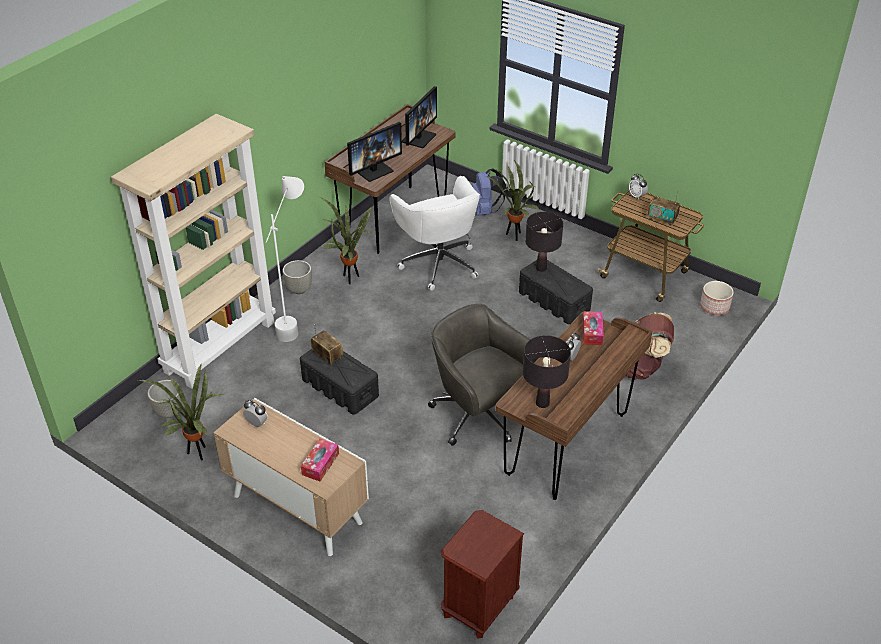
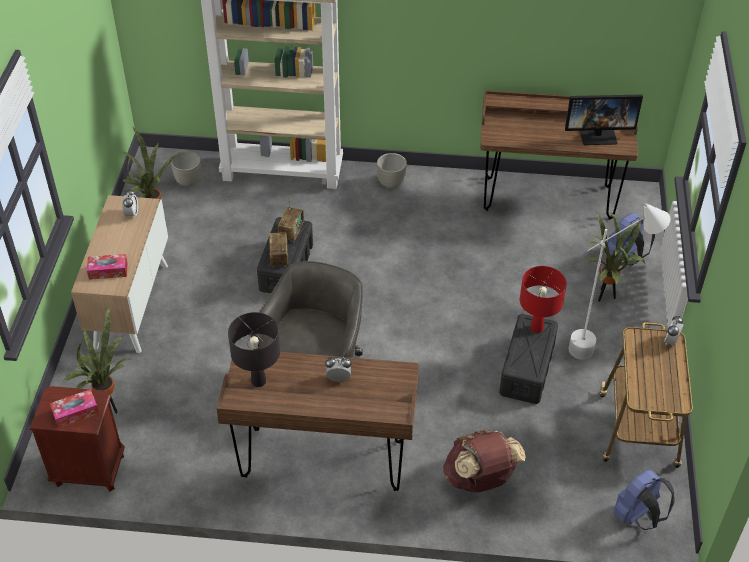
camera: 60 degrees right, 5 degrees up
(295, 322) = (347, 201): white floor lamp -> white floor lamp (602, 347)
(350, 278) = (434, 208): potted plant -> potted plant (110, 407)
(374, 170) = (513, 129): monitor -> none
(438, 263) = (510, 258): white office chair -> none
(541, 268) = (536, 328): black table lamp -> red table lamp
(592, 332) = (389, 382): tissue box -> tissue box (75, 412)
(661, 219) = (646, 378): radio -> radio (279, 257)
(715, 307) = (638, 516): planter -> blue backpack

